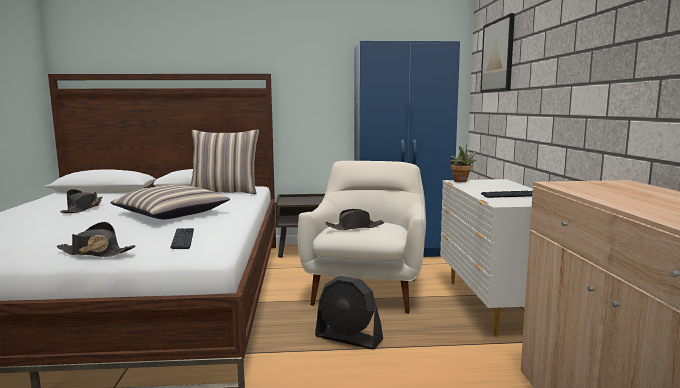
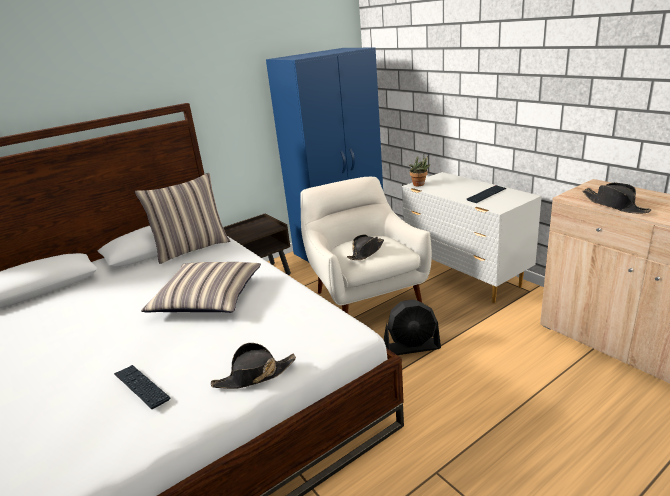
camera: 30 degrees left, 15 degrees up
(82, 209) = (89, 327): black hat -> black hat (614, 205)
(183, 239) = (294, 326): keyboard -> keyboard (141, 387)
(497, 56) = (409, 59): picture -> none

